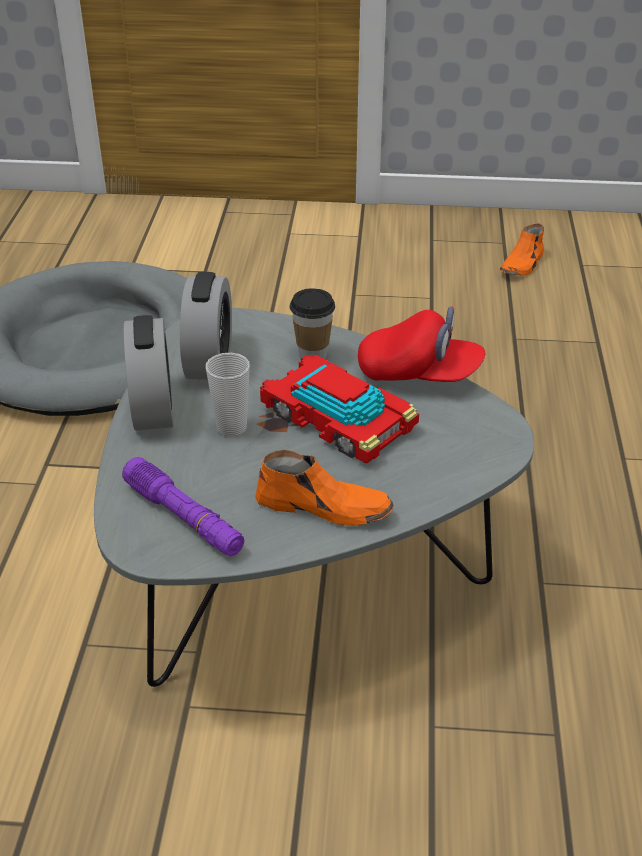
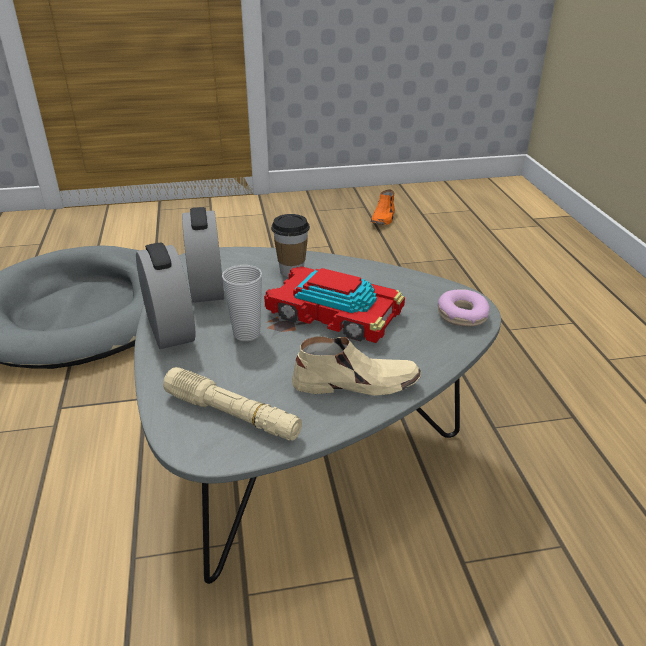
camera: 15 degrees left, 5 degrees down
(184, 517) = (232, 415): purple flashlight -> beige flashlight
(324, 506) = (355, 383): orange shoe -> beige shoe
(419, 374) = (383, 273): red cap -> none
(484, 446) = (462, 316): none -> donut

